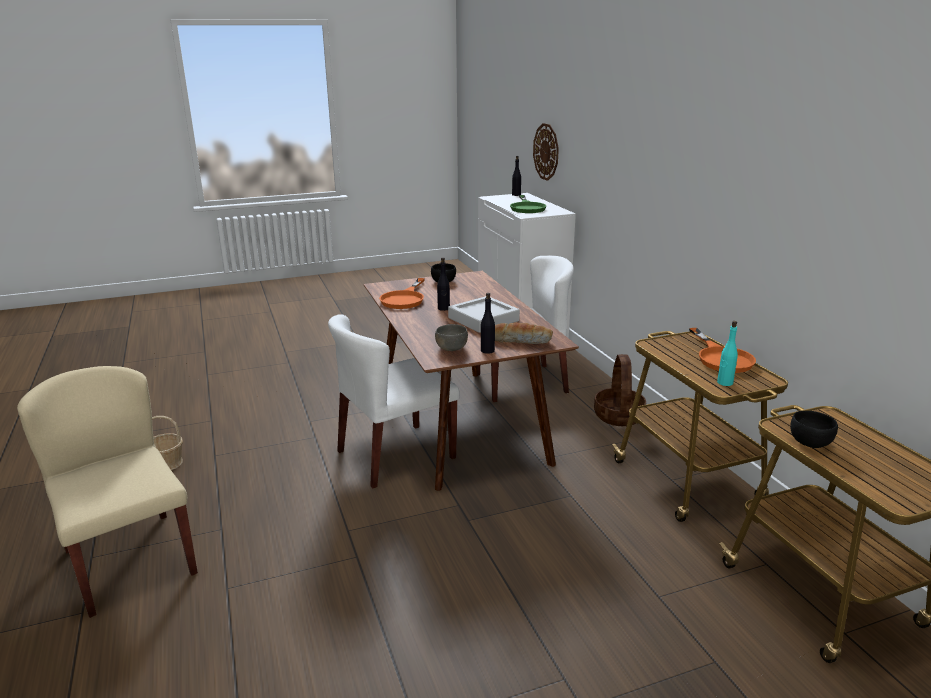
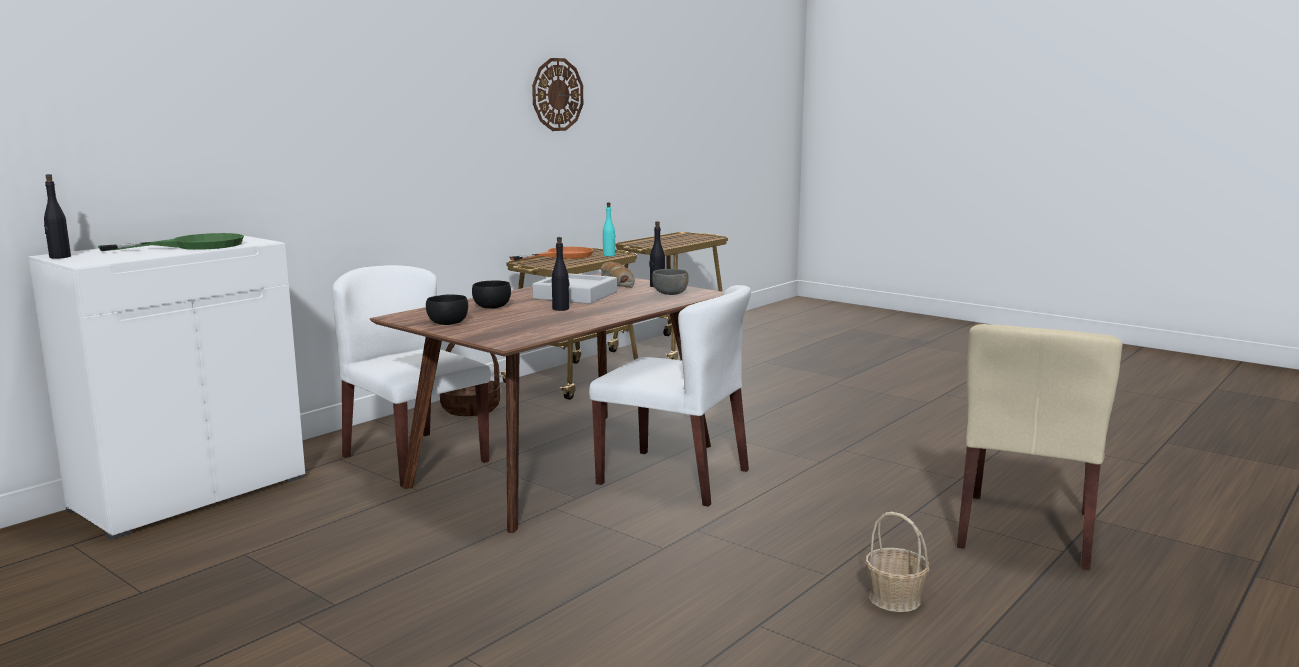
camera: 120 degrees left, 10 degrees down
(405, 299) = (546, 324): orange frying pan -> none
(546, 151) = (93, 156): wall clock -> wall clock (557, 94)
(809, 442) = (674, 243): black bowl -> black bowl (491, 307)

